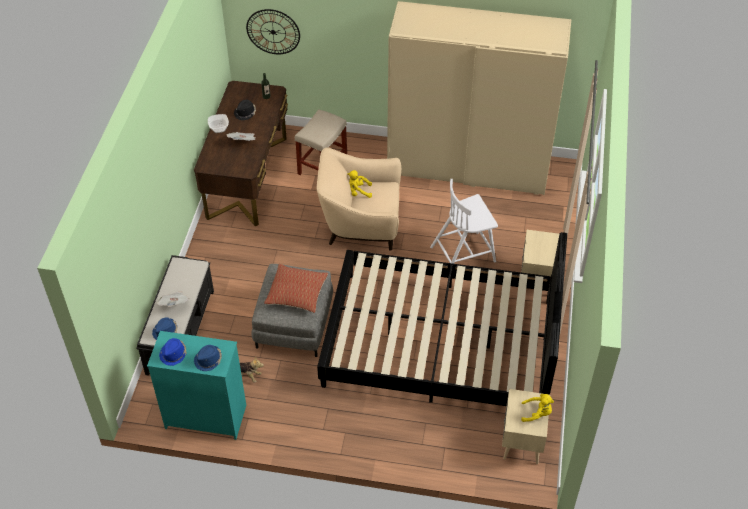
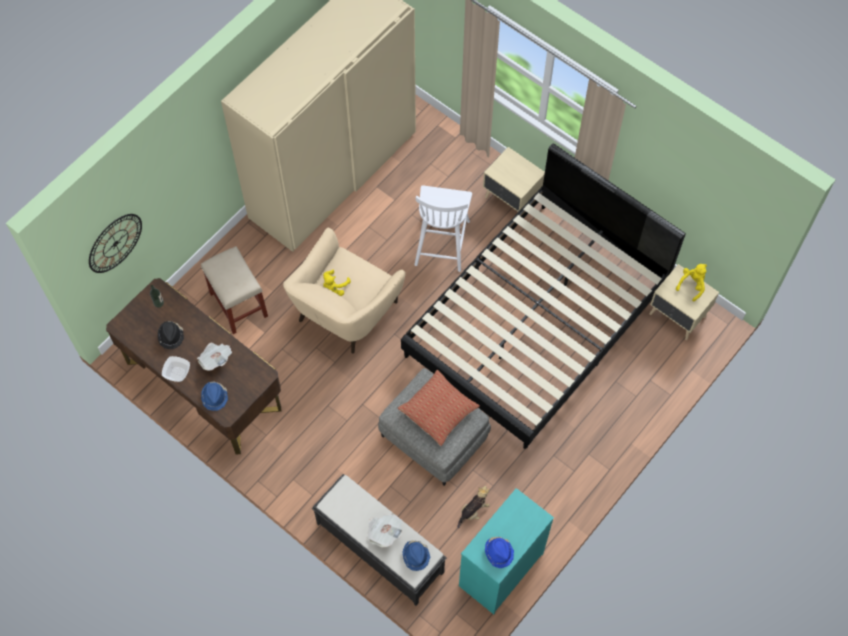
camera: 60 degrees left, 15 degrees up
(208, 360) = (525, 523): blue hat -> blue hat (215, 397)

